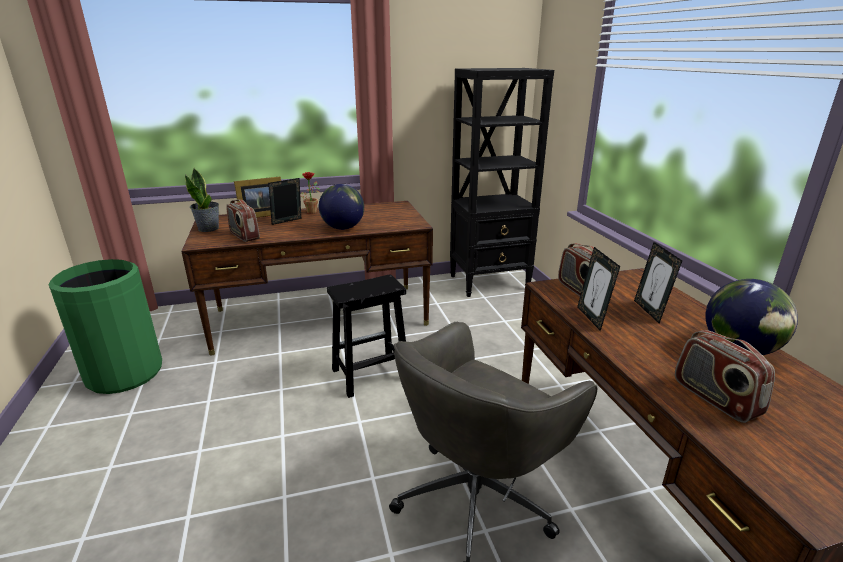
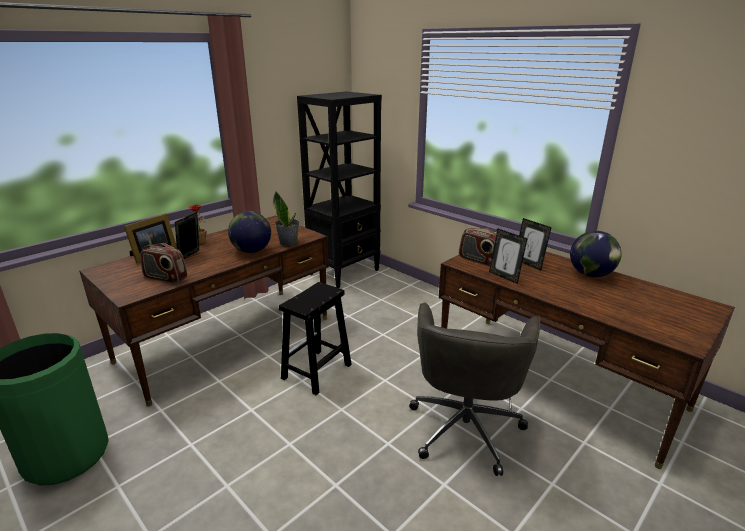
camera: 30 degrees left, 0 degrees up
(209, 228) = (115, 279): potted plant -> potted plant (288, 242)
(715, 398) = (606, 305): radio -> none

